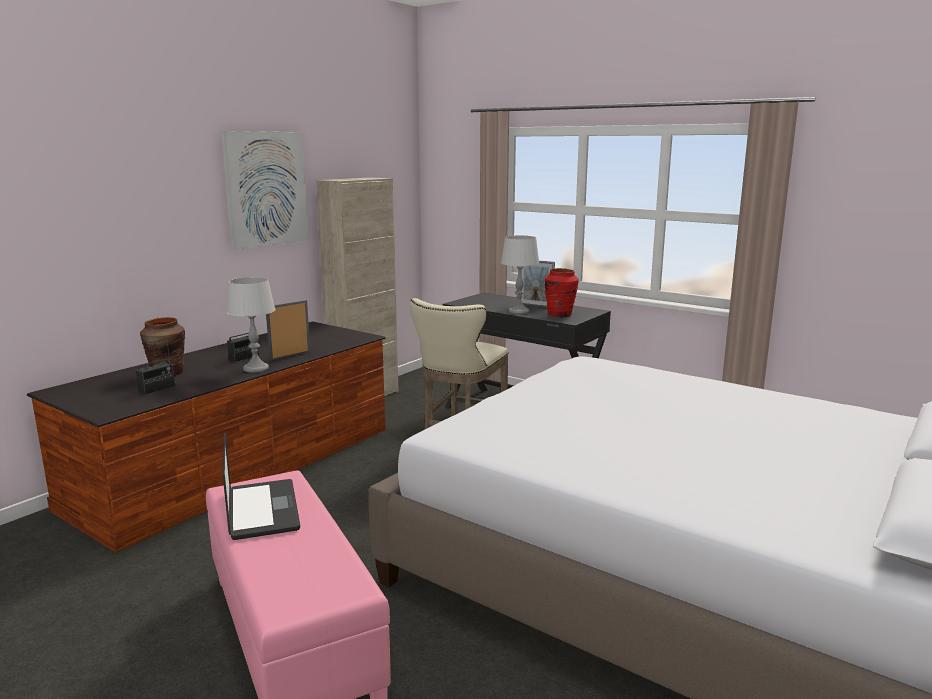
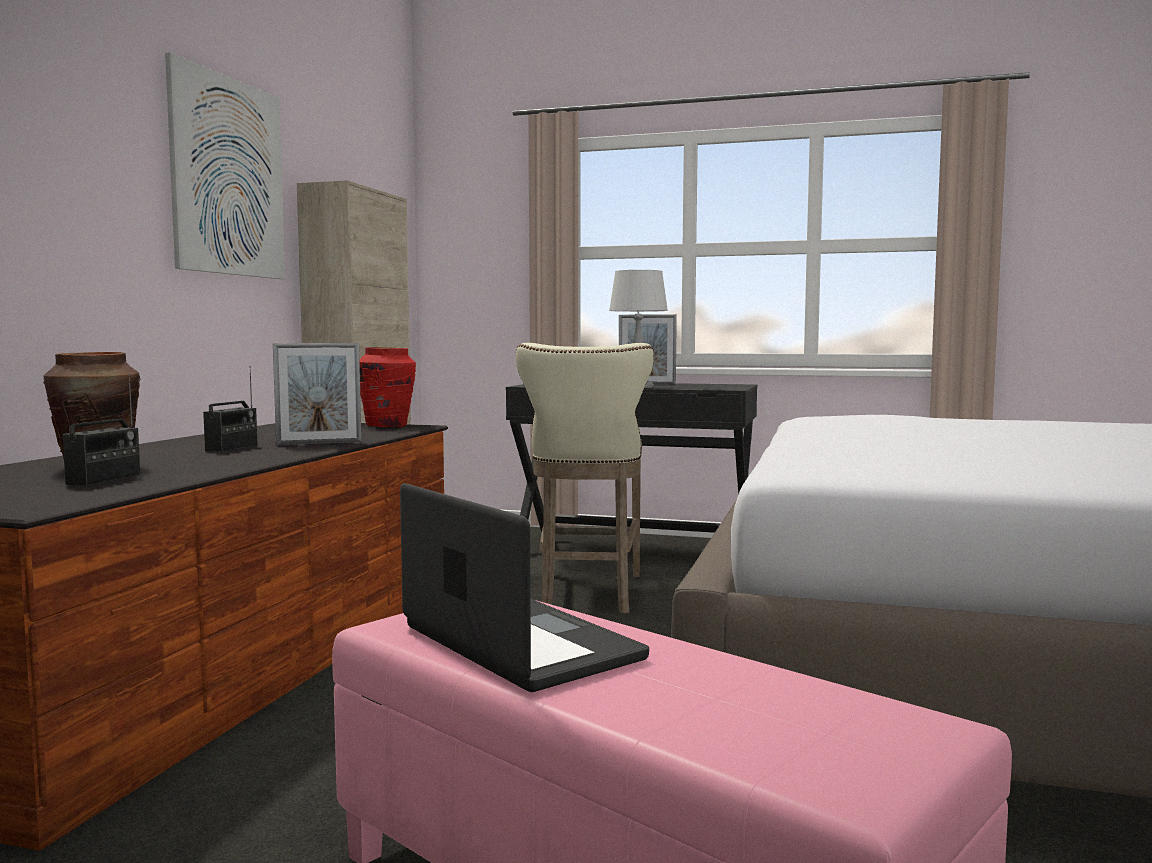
camera: 20 degrees left, 10 degrees down
(255, 369) = (278, 454): grey table lamp -> none
(290, 356) = (319, 443): picture frame -> picture frame turned 135 degrees counterclockwise
(560, 315) = (701, 387): red vase -> red vase (387, 426)

